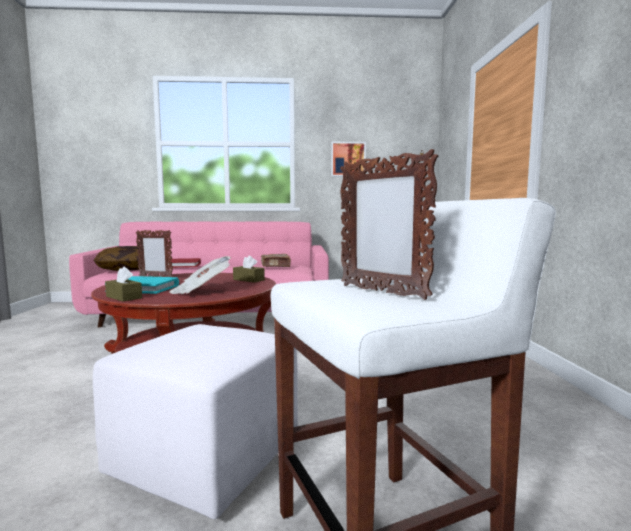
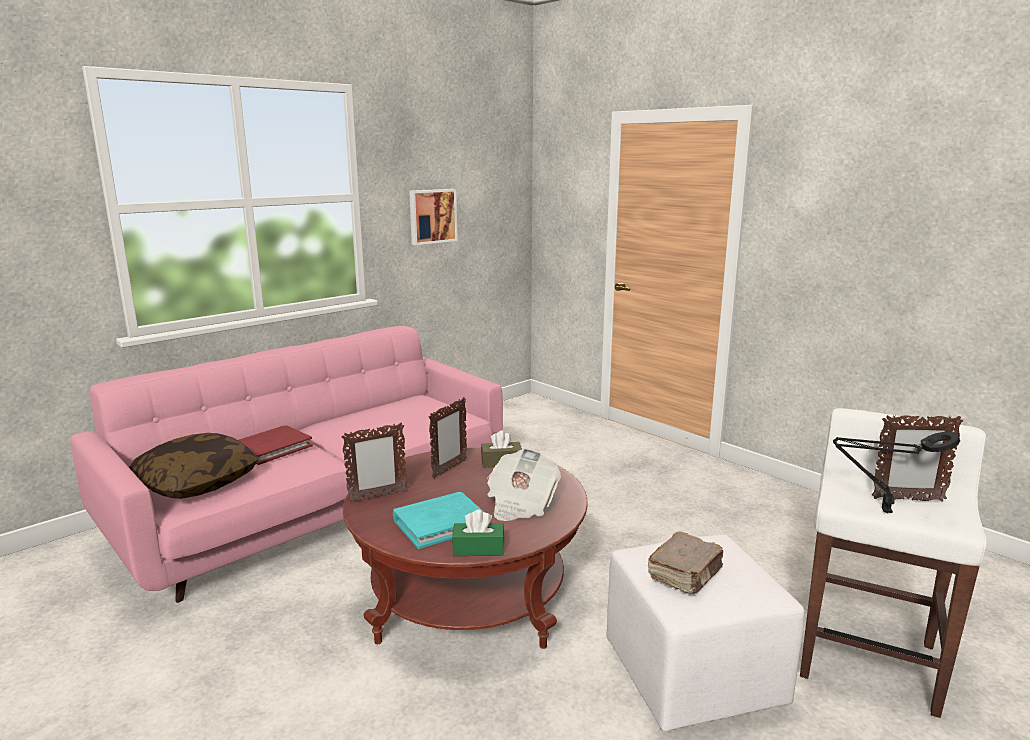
camera: 40 degrees left, 10 degrees up
(124, 297) = (478, 549): brown tissue box -> green tissue box
(215, 277) = (449, 469): none -> picture frame
(276, 266) = (419, 413): brown book -> brown book (686, 574)
(319, 290) = (882, 511): none -> black table lamp

